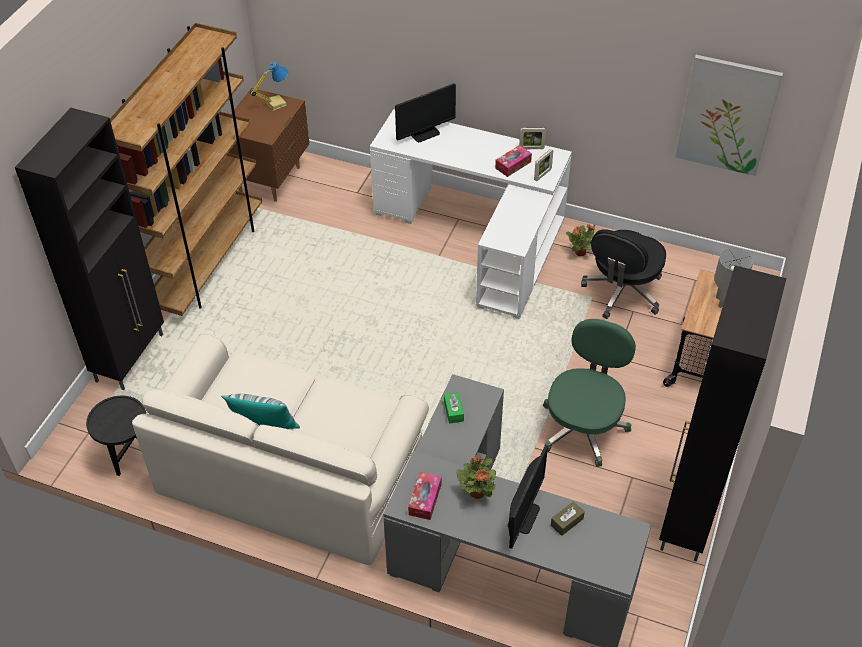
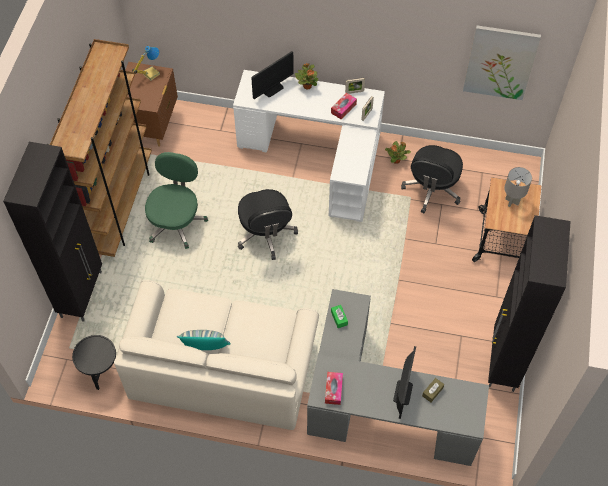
camera: 10 degrees left, 10 degrees up
(388, 318) = (266, 234): none -> black office chair
(477, 492) = (368, 379): potted plant -> potted plant (307, 86)
(583, 427) = (421, 302): green office chair -> green office chair (176, 222)

